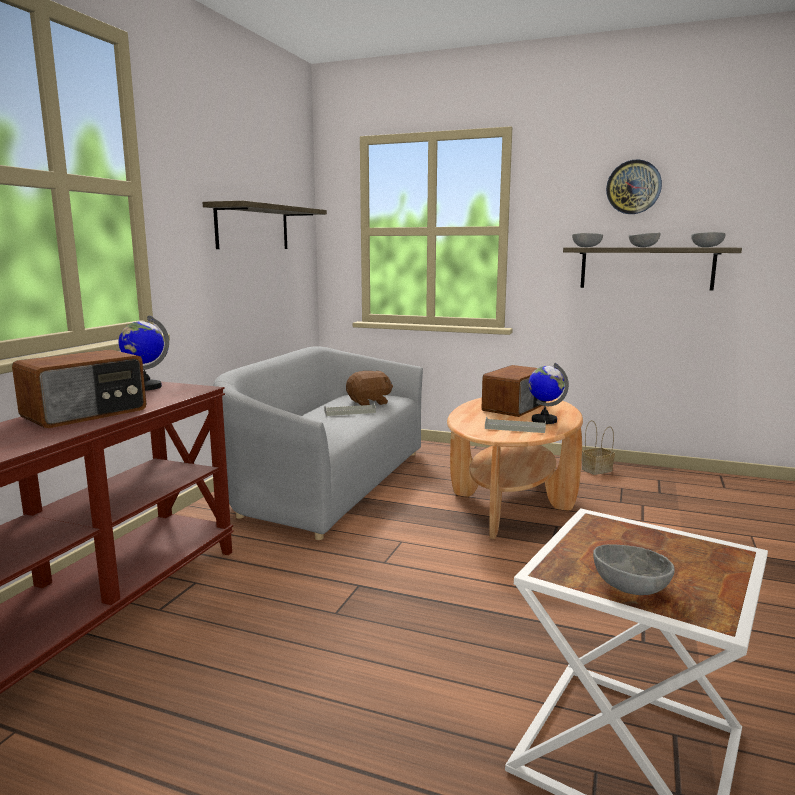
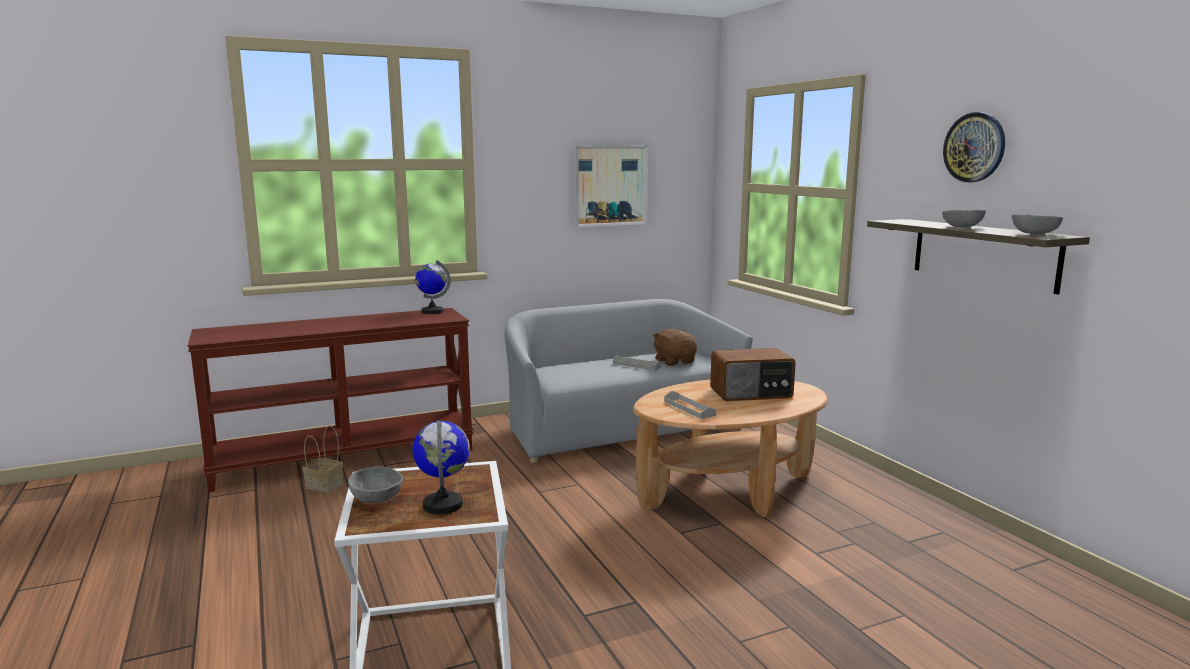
camera: 45 degrees right, 0 degrees up
(86, 413) = (359, 321): radio -> none
(253, 228) = (610, 185): shelf -> picture
(369, 403) = (674, 361): brown plush toy -> brown plush toy turned 135 degrees counterclockwise
(544, 420) = (737, 410): globe -> globe (443, 505)
(586, 247) = (911, 221): grey bowl -> none
(597, 470) = (893, 498): basket -> basket (325, 485)

